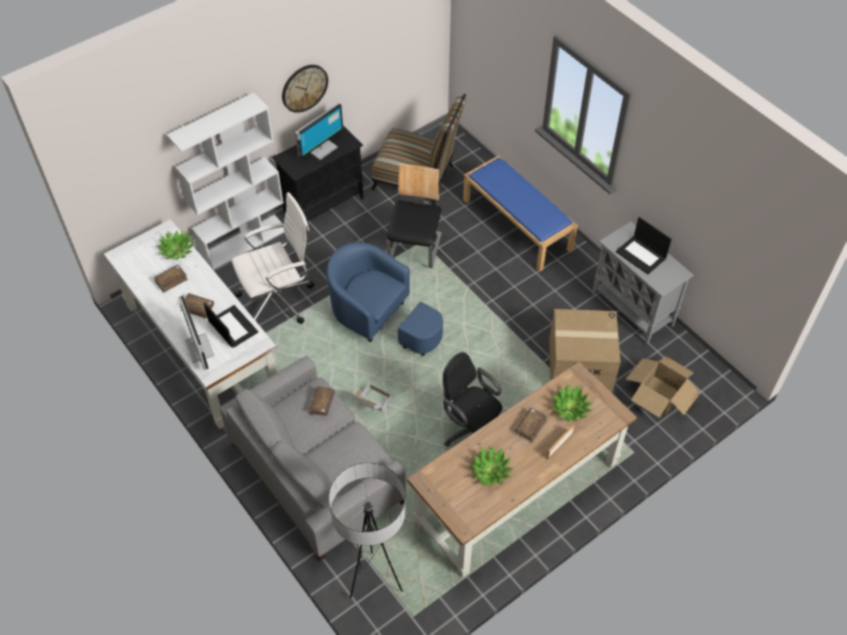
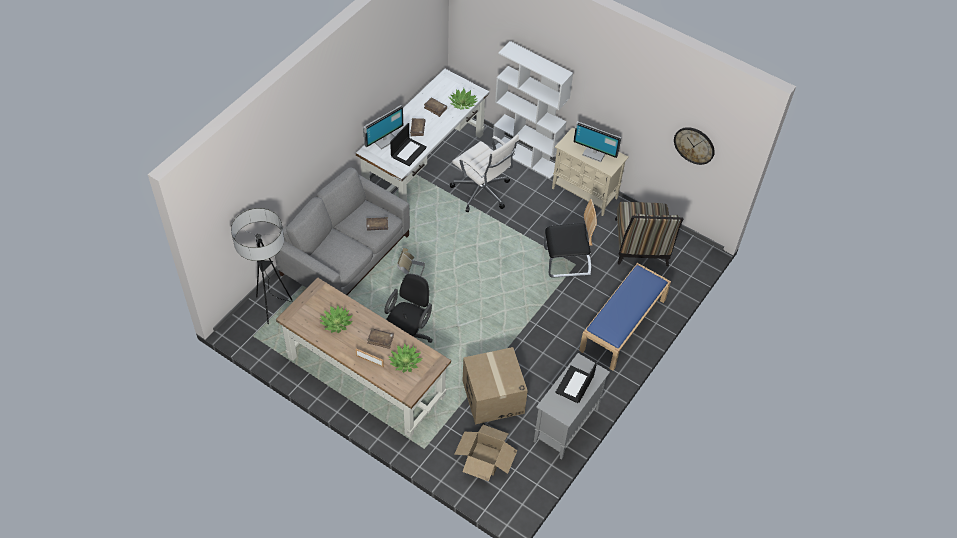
camera: 70 degrees right, 0 degrees up
(304, 88) = (612, 107): wall clock -> wall clock (694, 145)
(324, 204) = (585, 193): black cabinet -> beige cabinet
(380, 318) = (489, 257): blue armchair -> none

